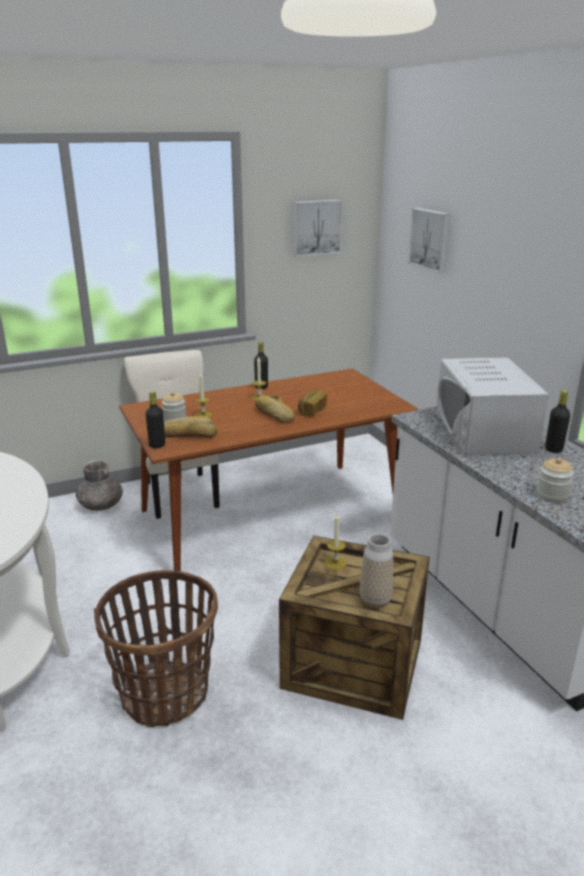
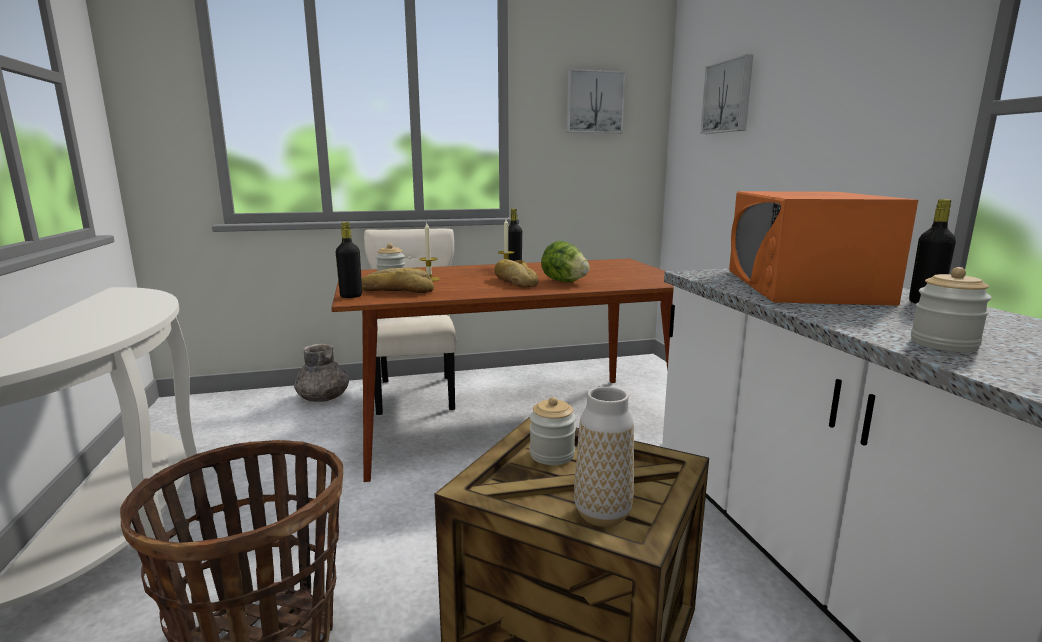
camera: 10 degrees right, 10 degrees down
(311, 411) = (564, 281): bread -> lettuce
(335, 563) = (552, 454): candle -> jar
(484, 431) = (802, 285): white microwave -> orange microwave

